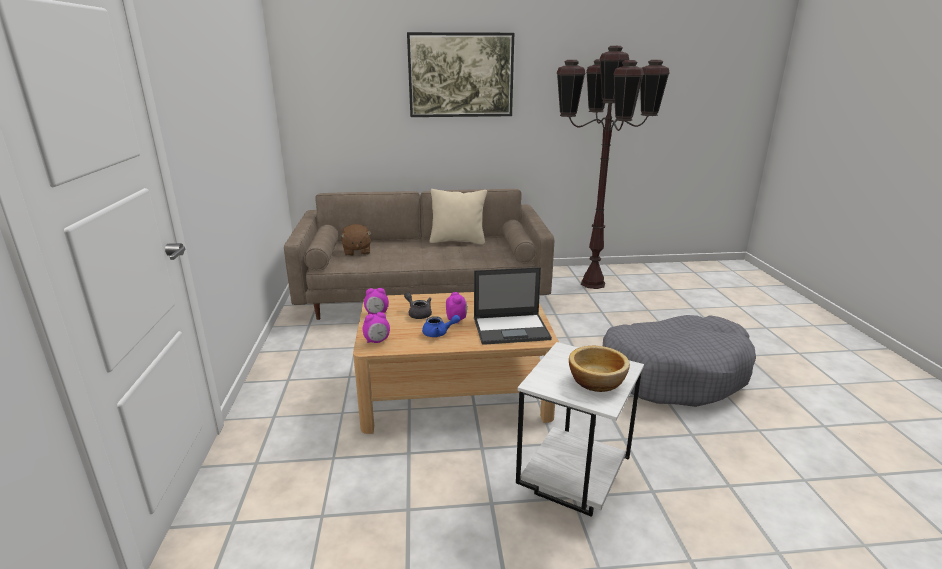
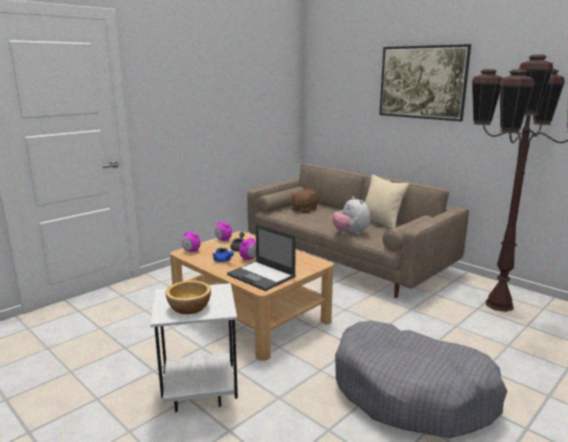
camera: 50 degrees right, 5 degrees down
(459, 259) = (351, 233): none -> plush toy

